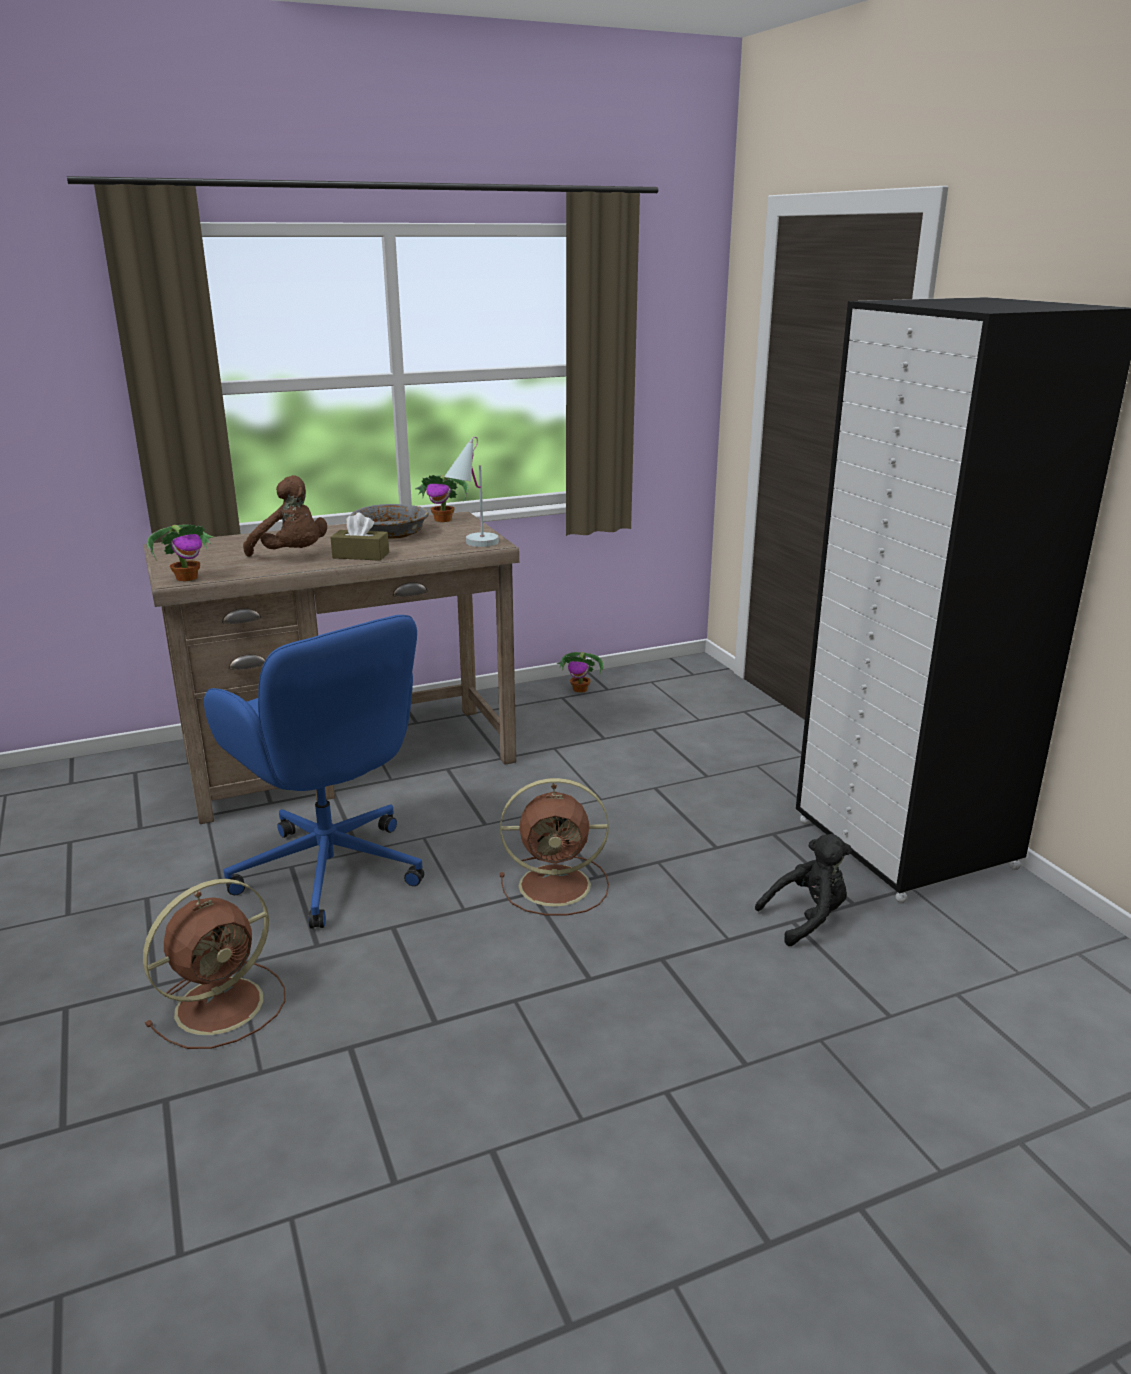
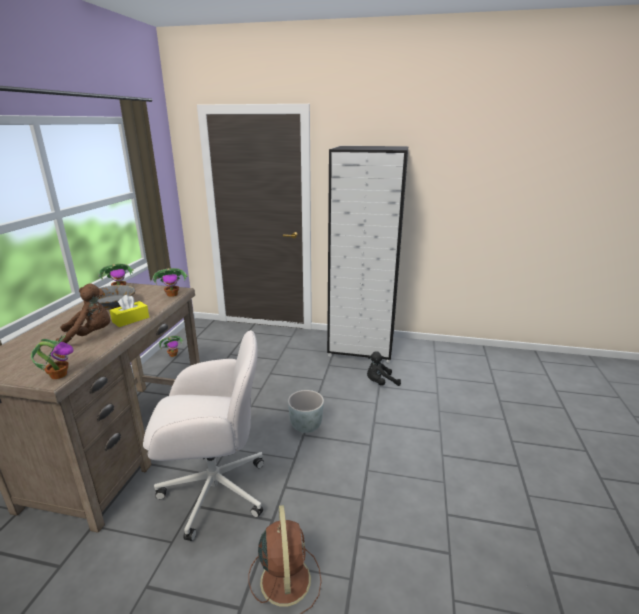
camera: 55 degrees left, 0 degrees up
(329, 871) = (215, 492): blue office chair -> white office chair
(361, 555) = (131, 319): brown tissue box -> yellow tissue box
(472, 546) = (172, 294): white table lamp -> potted plant
(558, 885) = (306, 425): brown fan -> grey planter
(807, 919) = (380, 383): black plush toy -> black plush toy turned 120 degrees counterclockwise

